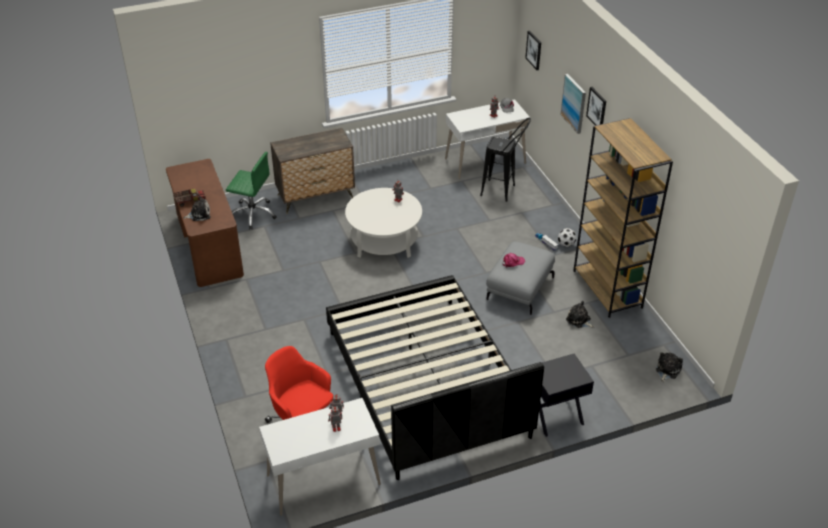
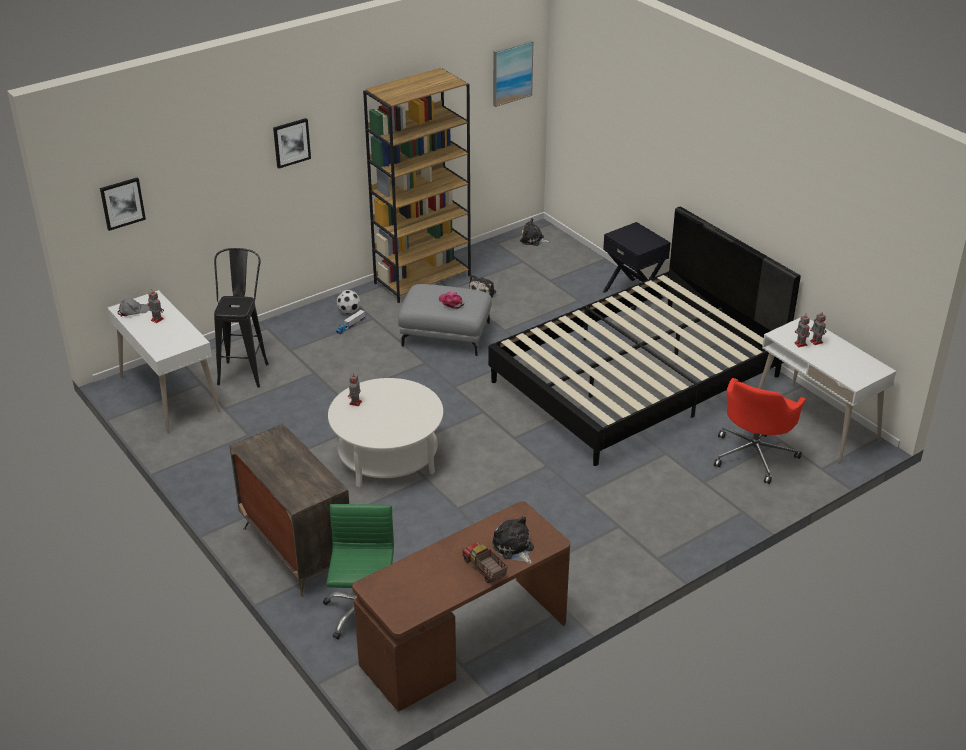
camera: 105 degrees left, 5 degrees down
(574, 103) = (243, 181): picture -> picture (512, 73)

